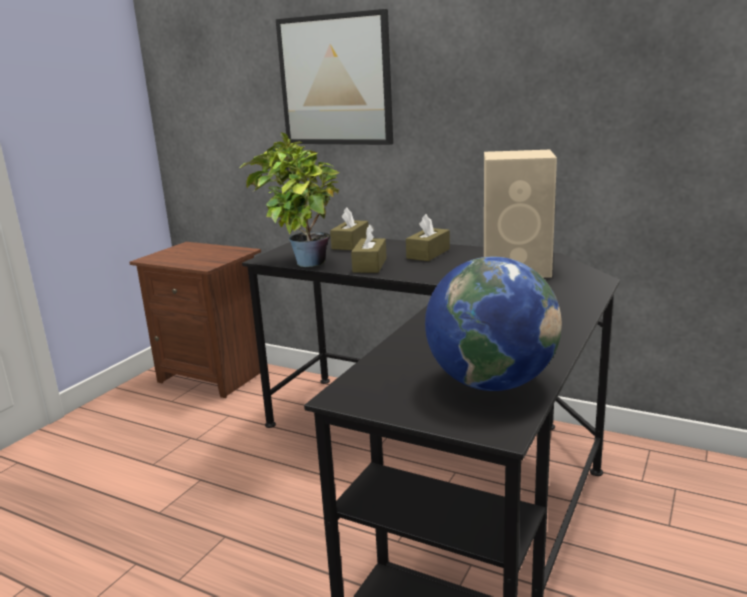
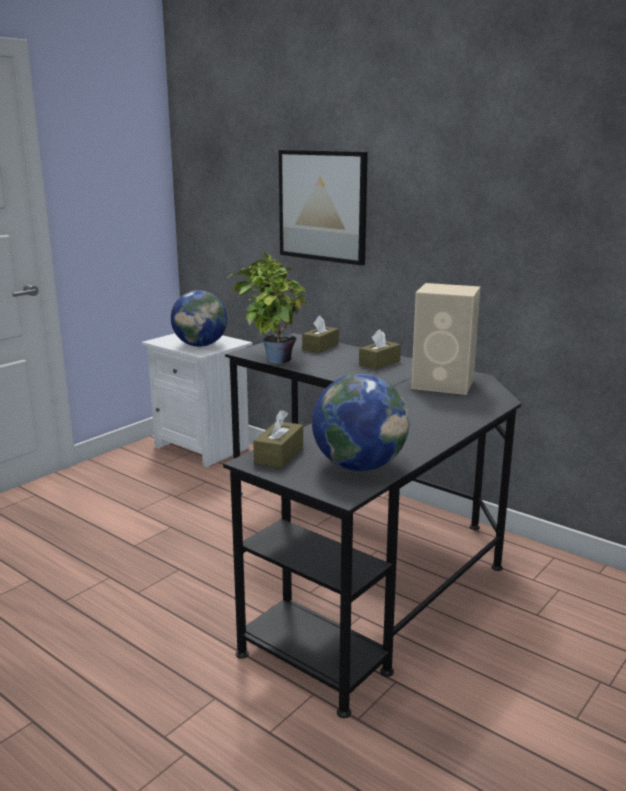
camera: 10 degrees right, 0 degrees up
(201, 258) = (200, 345): none -> globe
(214, 375) = (203, 447): brown nightstand -> white nightstand
(370, 265) = (325, 367): brown tissue box -> brown tissue box (279, 455)

